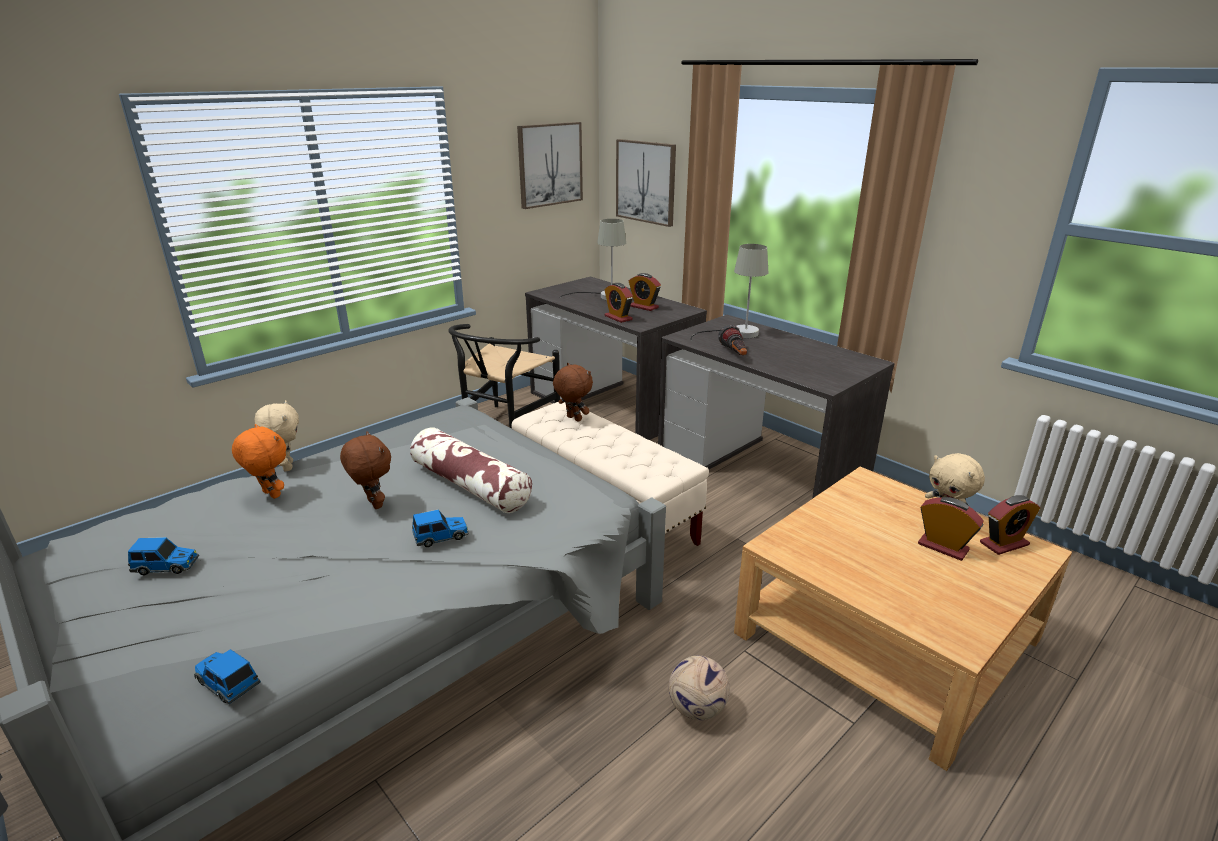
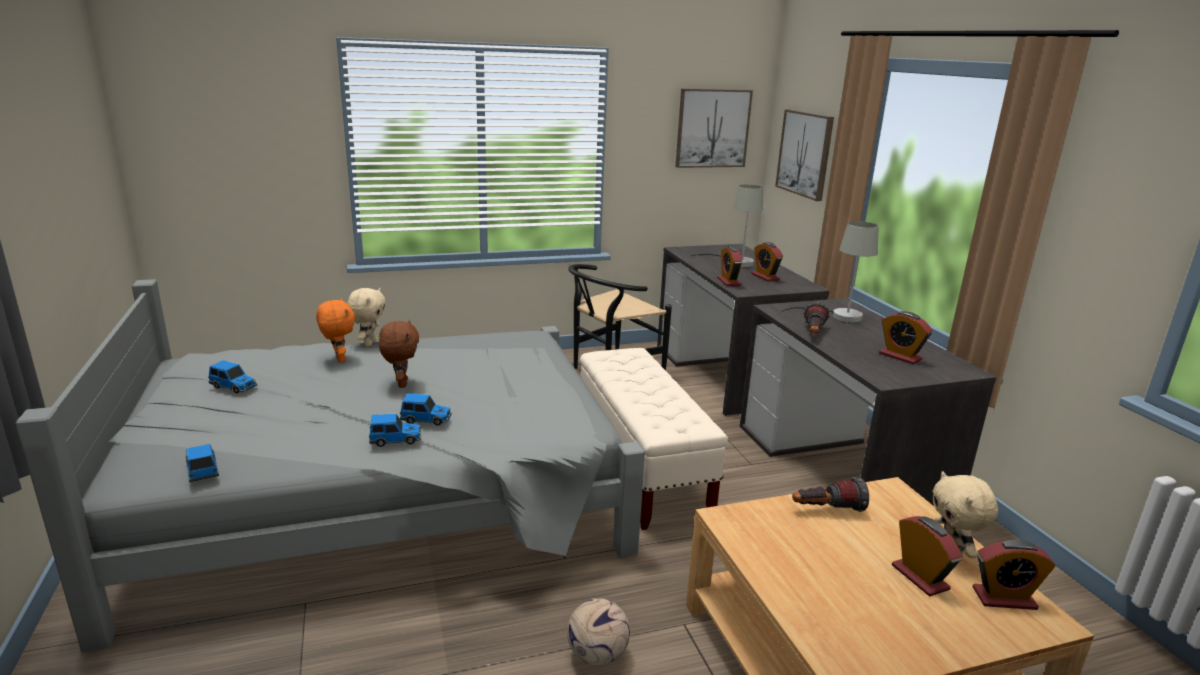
camera: 25 degrees right, 5 degrees down
(430, 570) = (395, 440): none -> toy car
(470, 485) = (487, 389): pillow -> none
(573, 419) = (634, 364): brown plush toy -> none
(817, 361) = (900, 356): none -> alarm clock
(837, 512) = (826, 510): none -> flashlight

